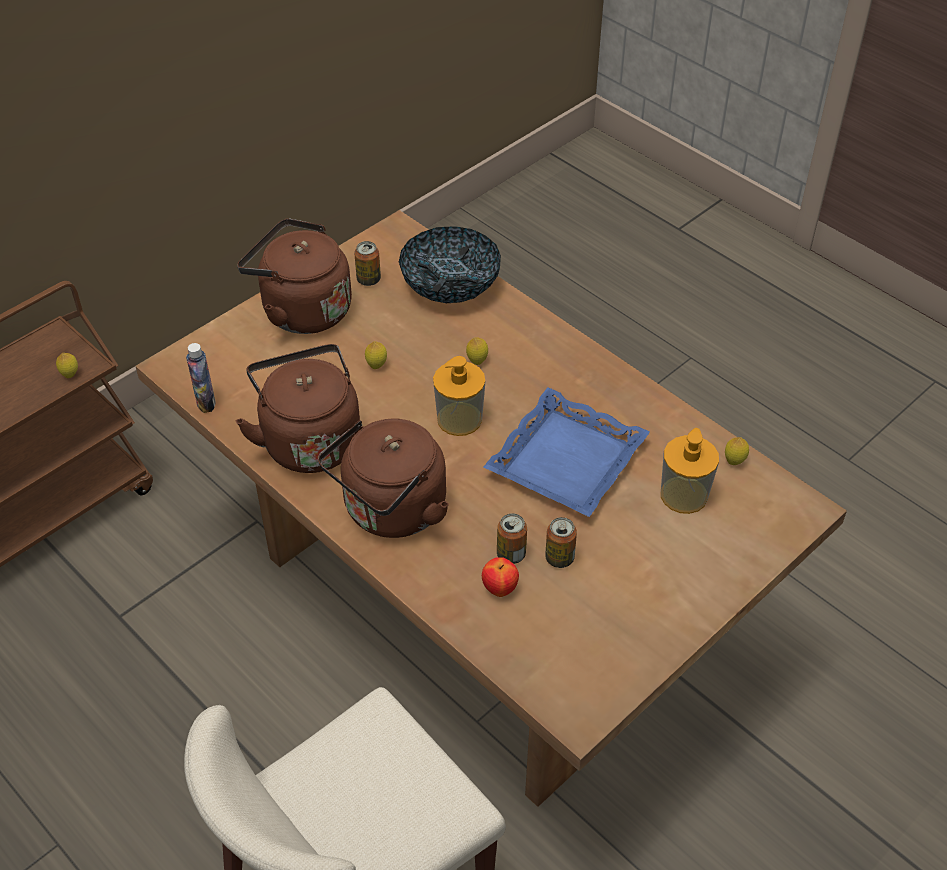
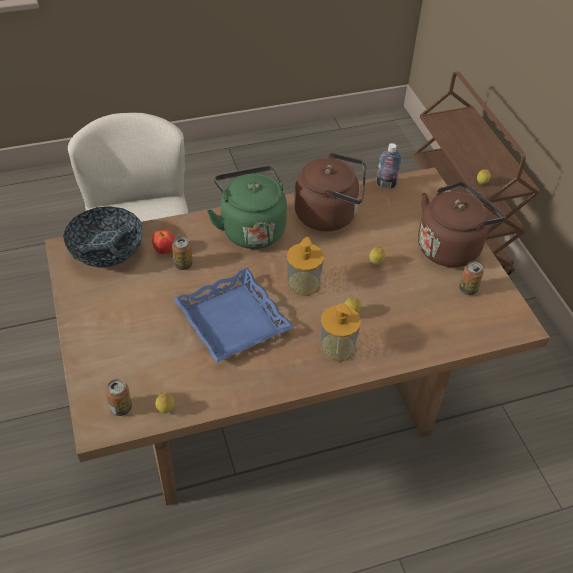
camera: 115 degrees right, 0 degrees up
(391, 512) = (251, 228): brown kettle -> green kettle
(450, 285) = (440, 331): bowl -> bowl (107, 252)
(559, 558) = (164, 283): can -> can (121, 408)
(684, 495) = (161, 366): soap dispenser -> soap dispenser (337, 347)

